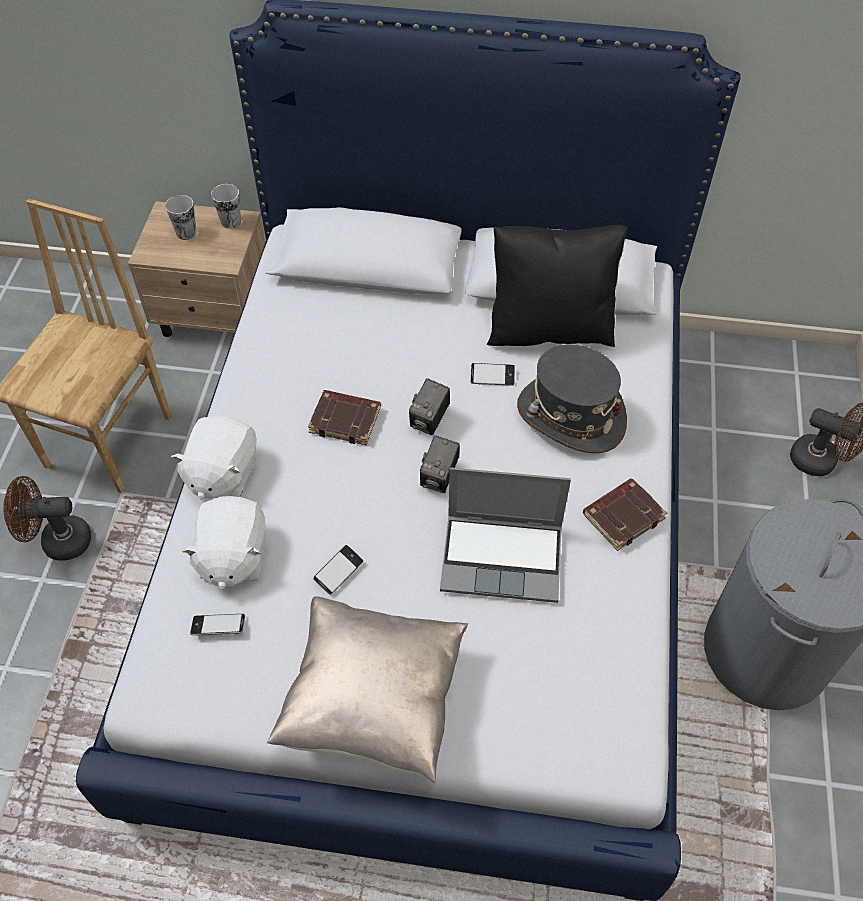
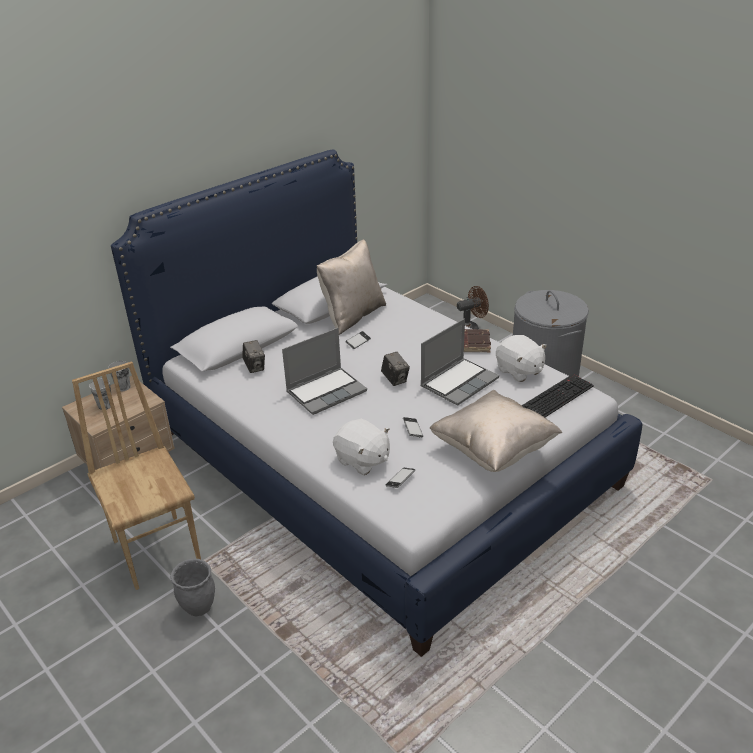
camera: 50 degrees left, 20 degrees down
(58, 541) = (199, 607): brown fan -> grey planter
(222, 474) = (306, 444): white plush toy -> white plush toy (519, 371)
(346, 420) = (326, 391): brown book -> laptop
(429, 420) = (359, 368): camera -> camera (255, 367)
(549, 328) = (352, 316): black pillow -> beige pillow
(570, 416) = (407, 332): grey hat -> none
(583, 712) = (557, 396): none -> keyboard

